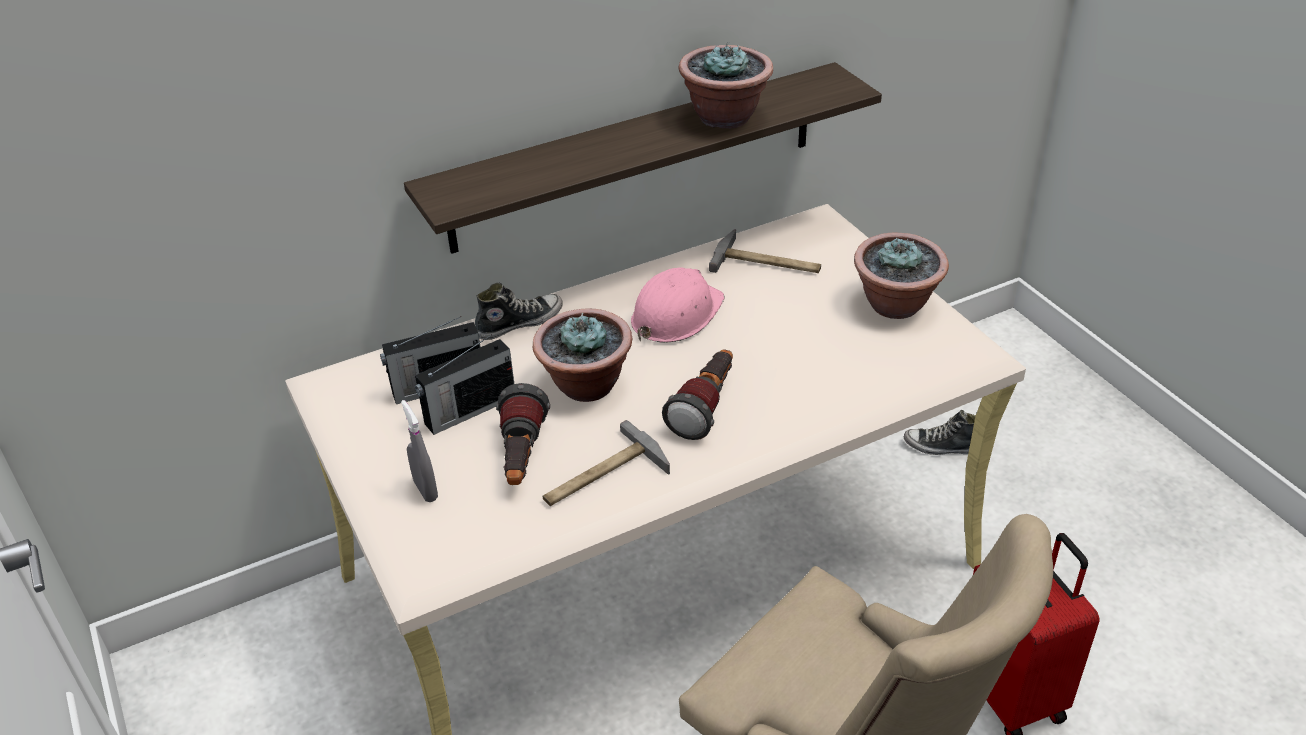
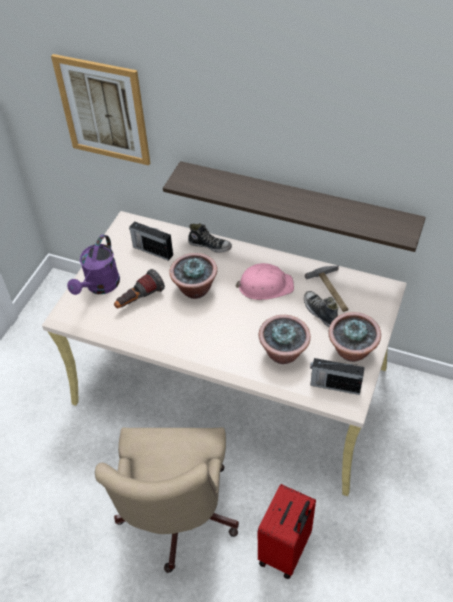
camera: 50 degrees right, 10 degrees up
(213, 147) = (103, 110): none -> picture
(426, 490) = (100, 286): grey spray bottle -> purple watering can
(468, 411) = (148, 268): radio -> radio (334, 385)
(602, 476) = (151, 328): hammer -> none
(706, 407) = (219, 332): flashlight -> none
(725, 117) = (330, 212): potted plant -> potted plant (283, 353)
(941, 447) = (406, 437): shoe -> shoe (320, 312)

